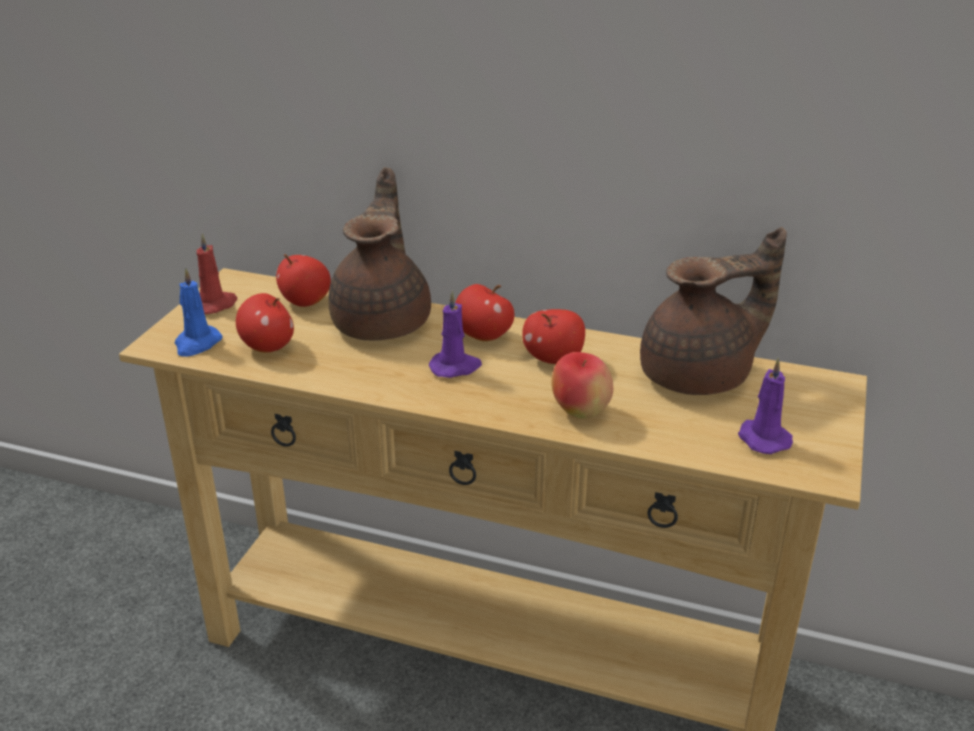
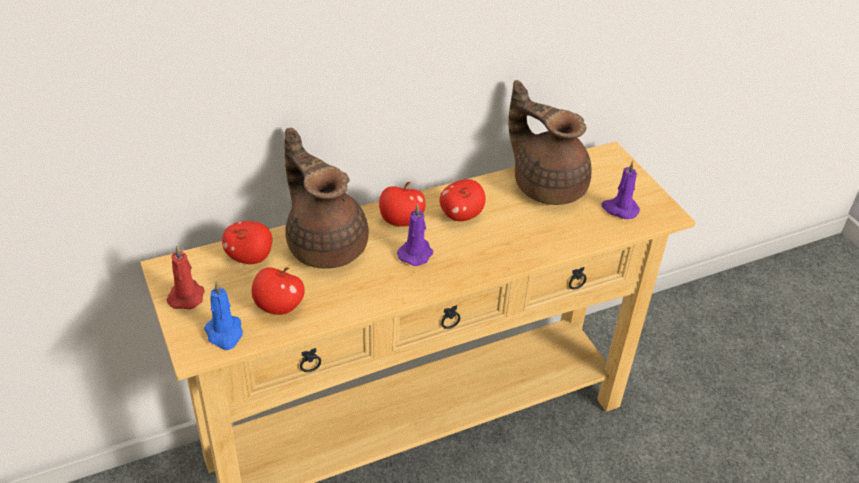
camera: 45 degrees left, 10 degrees up
(580, 412) = (521, 244): apple -> none
(700, 376) = (547, 185): brown teapot -> brown teapot turned 75 degrees counterclockwise

